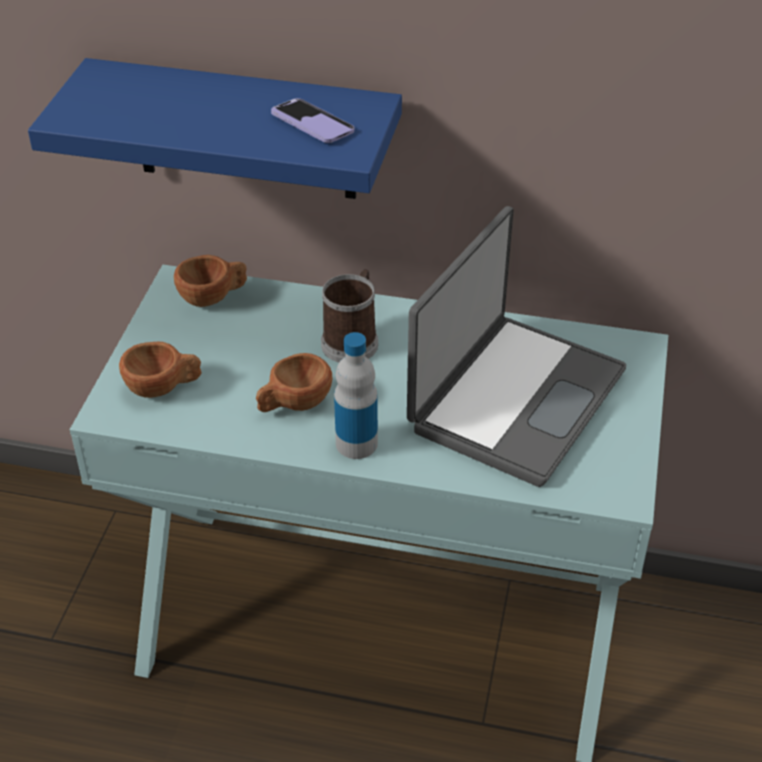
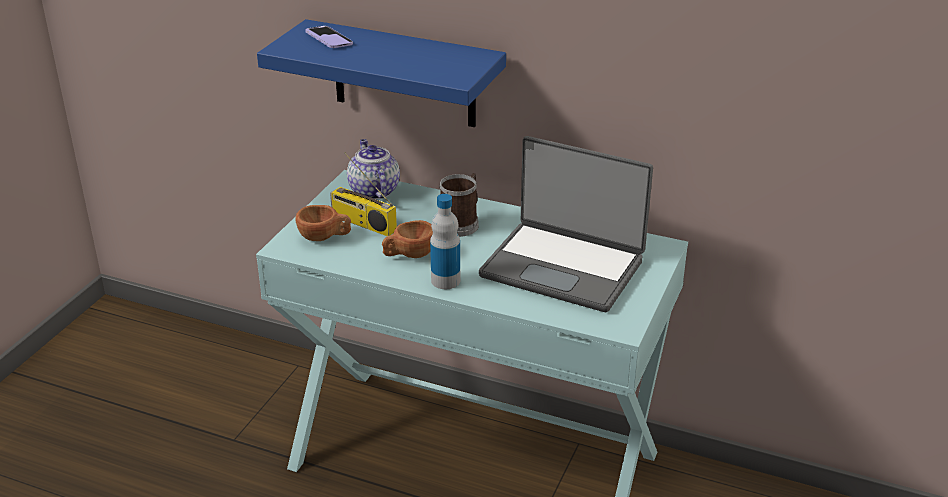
camera: 10 degrees right, 10 degrees down
(212, 356) = (362, 223): none -> radio
(213, 297) = (373, 191): brown cup -> teapot
(312, 123) = (440, 62): phone -> phone (329, 39)
(514, 399) = (563, 267): laptop -> laptop turned 75 degrees clockwise

